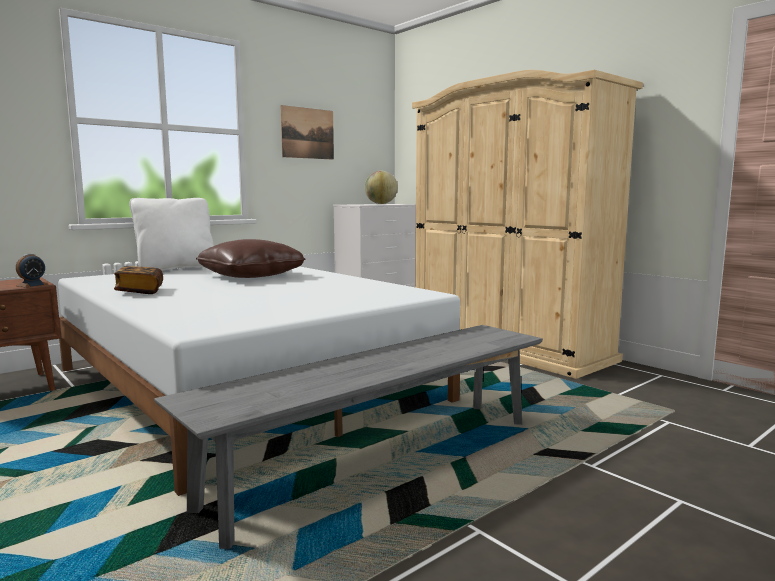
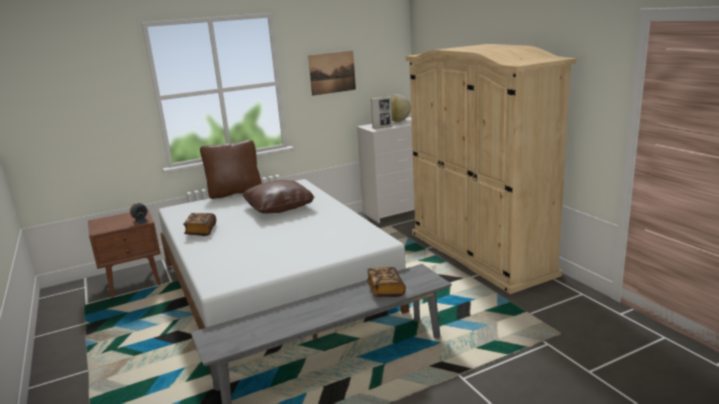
camera: 15 degrees right, 10 degrees up
(176, 268) = (235, 192): white pillow -> brown pillow
(368, 204) = (382, 127): none -> picture frame
(457, 346) = (385, 290): none -> book

